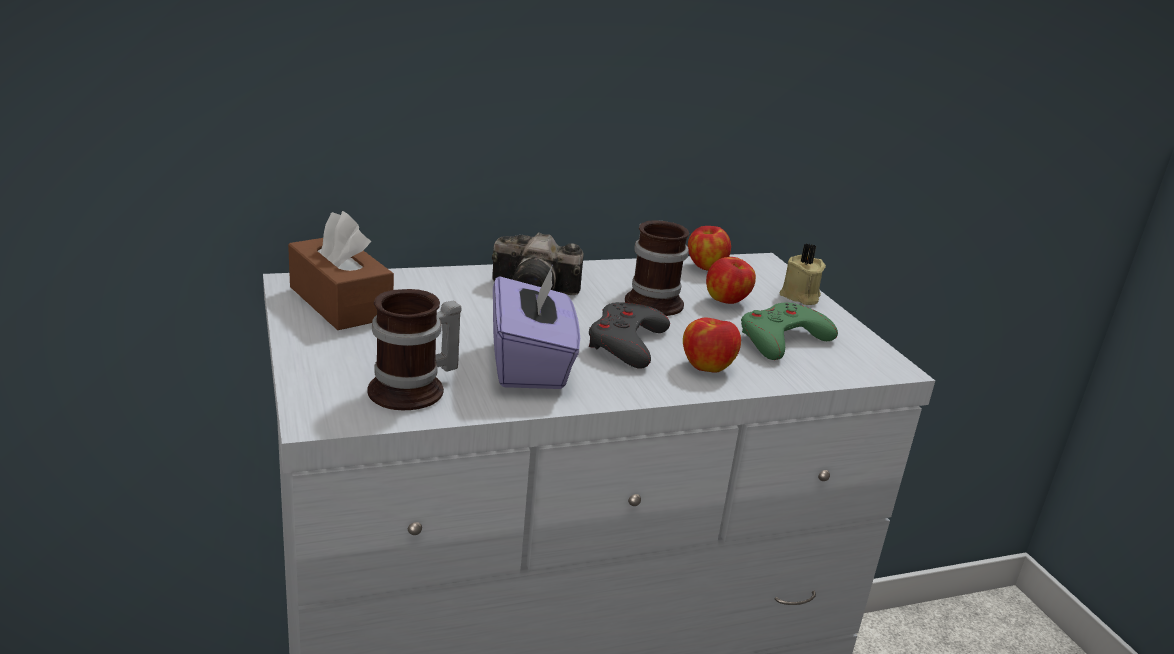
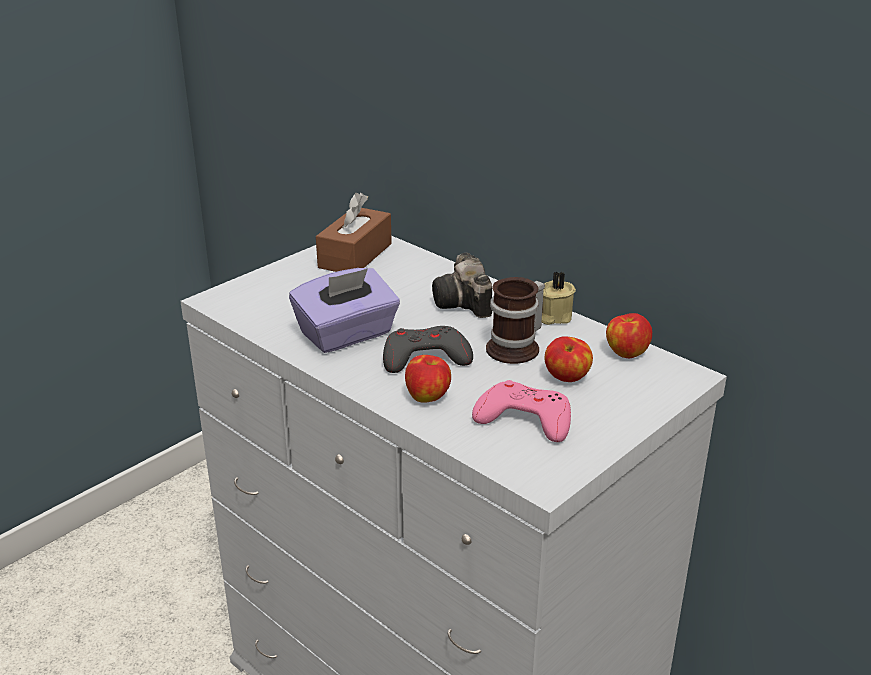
camera: 65 degrees right, 5 degrees up
(415, 391) = (271, 312): mug -> none
(782, 339) = (524, 419): green game controller -> pink game controller
(800, 296) = (635, 410): beige candle -> beige candle (554, 316)

